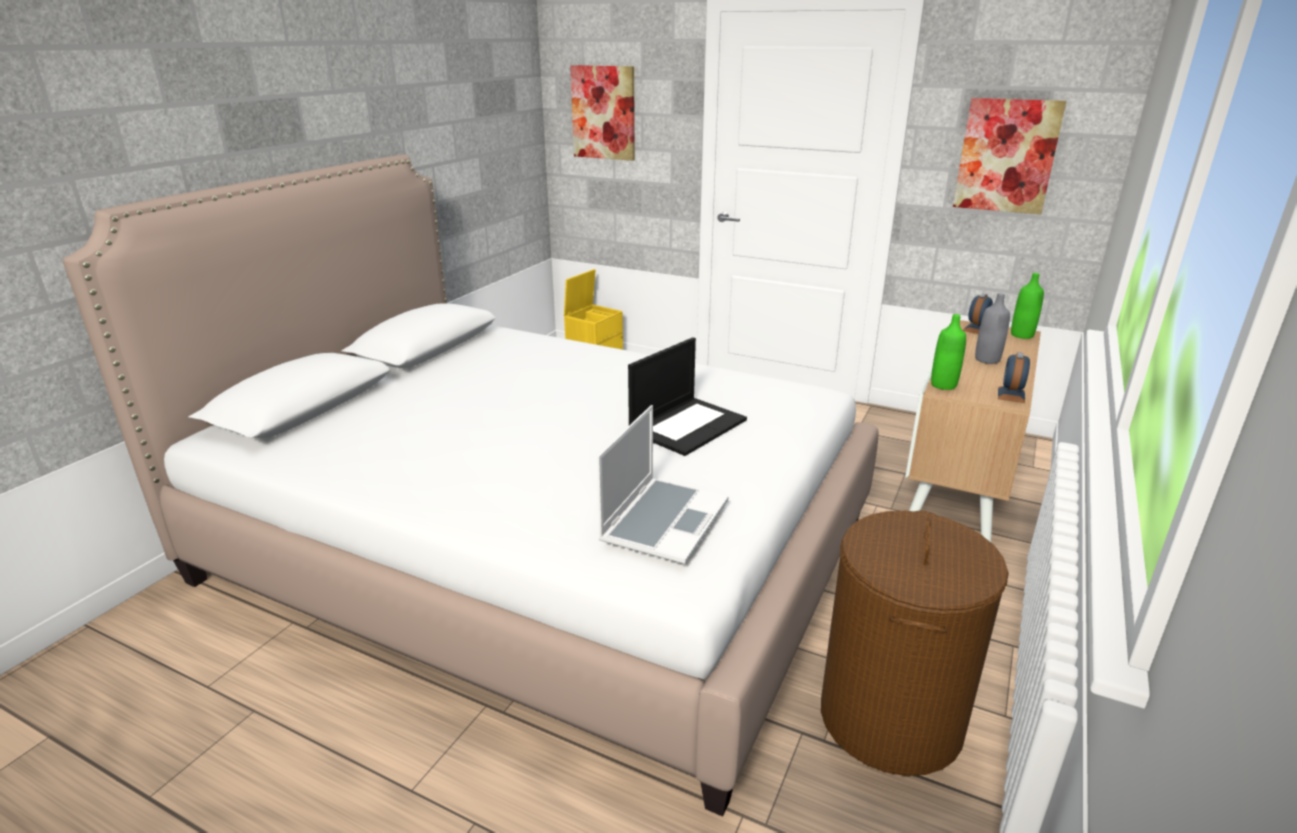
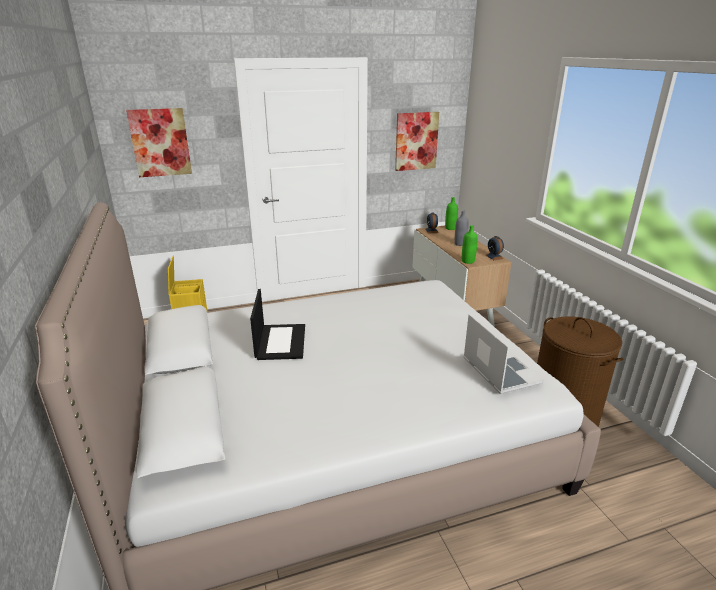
camera: 45 degrees left, 0 degrees up
(688, 425) = (416, 324): laptop -> laptop (280, 341)

